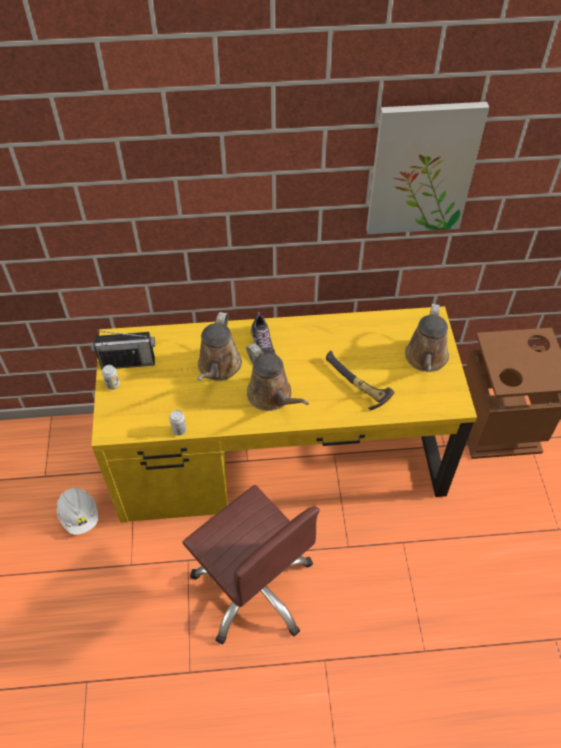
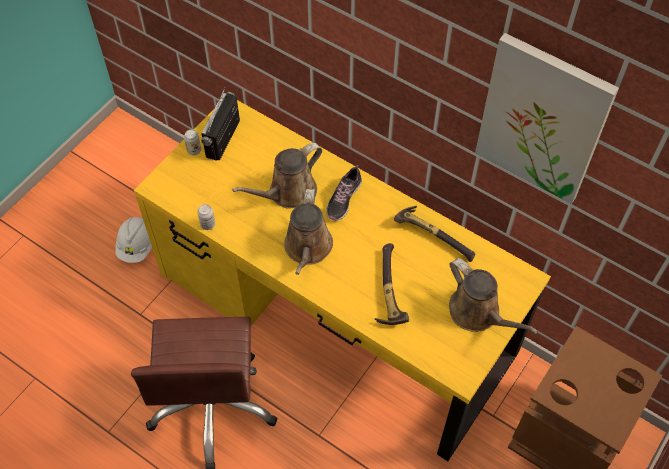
camera: 40 degrees right, 5 degrees up
(128, 362) = (223, 138): radio -> radio turned 75 degrees clockwise
(348, 329) = (434, 235): none -> hammer
(426, 359) = (478, 313): brown watering can -> brown watering can turned 90 degrees counterclockwise

